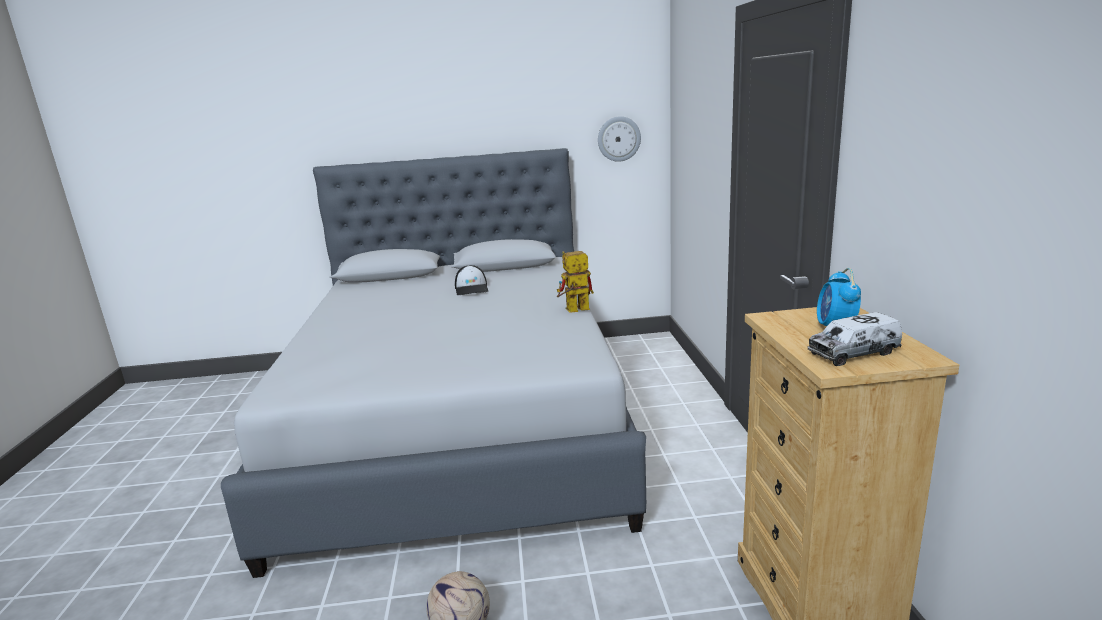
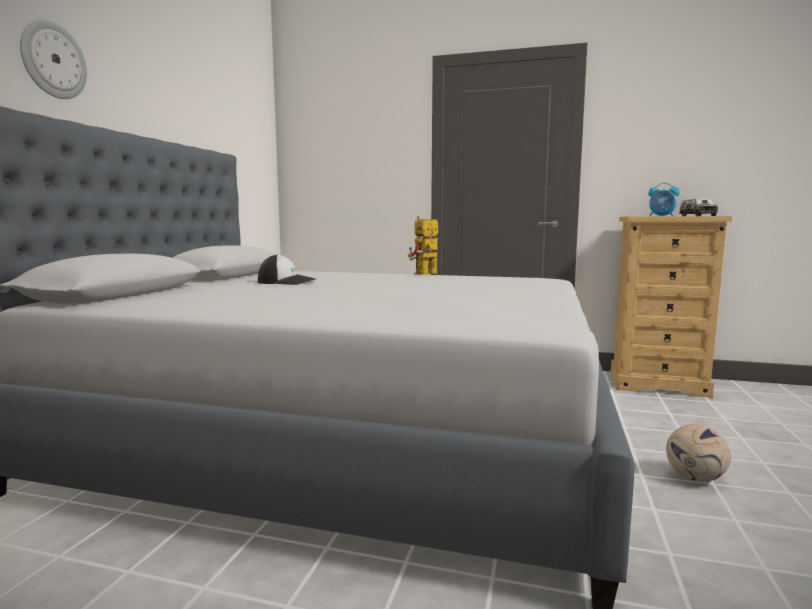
camera: 70 degrees left, 10 degrees down
(573, 311) = (423, 274): toy robot -> toy robot turned 45 degrees clockwise
(619, 139) = (253, 157): wall clock -> wall clock (53, 60)

